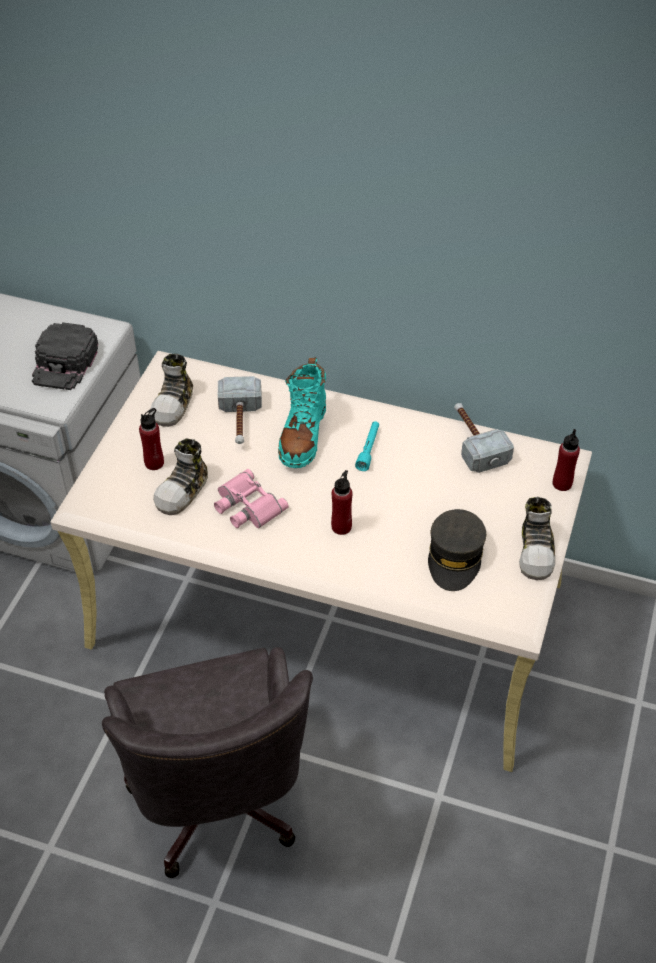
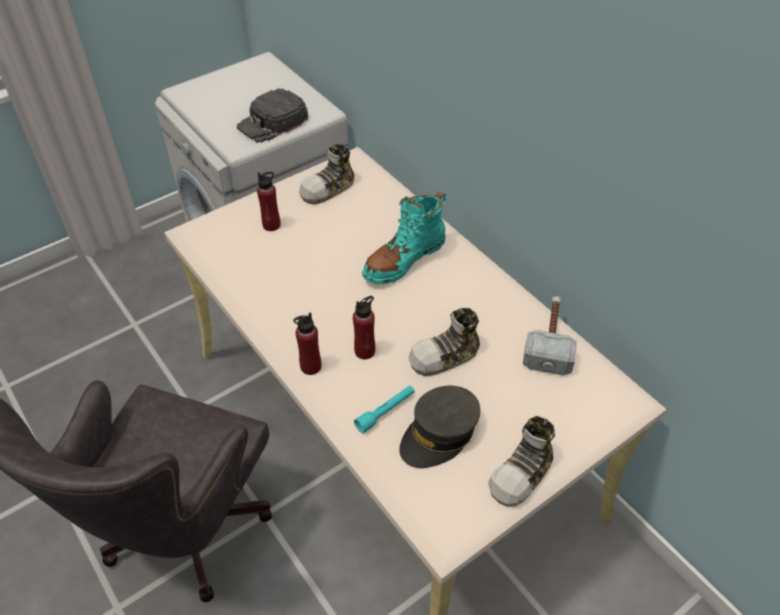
camera: 35 degrees right, 0 degrees up
(183, 491) = (271, 256): shoe -> shoe (445, 356)
(240, 421) = (365, 225): hammer -> none
(246, 506) = (306, 293): pink binoculars -> none
(368, 449) = (448, 298): turquoise flashlight -> turquoise flashlight (385, 412)
(562, 483) = (604, 423): red bottle -> red bottle (310, 366)

